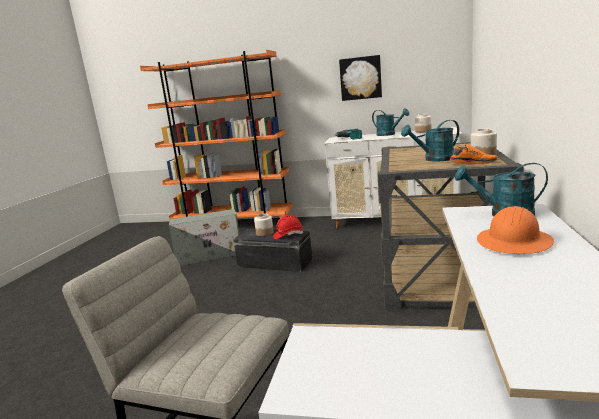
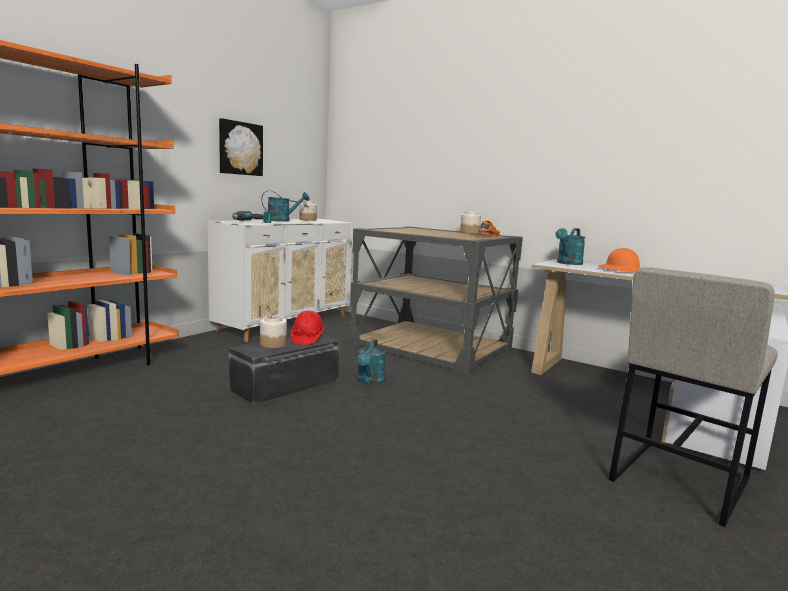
camera: 70 degrees left, 5 degrees down
(210, 256) = (166, 412): grey storage box -> none
(434, 159) = (452, 235): turquoise watering can -> turquoise watering can (370, 381)

